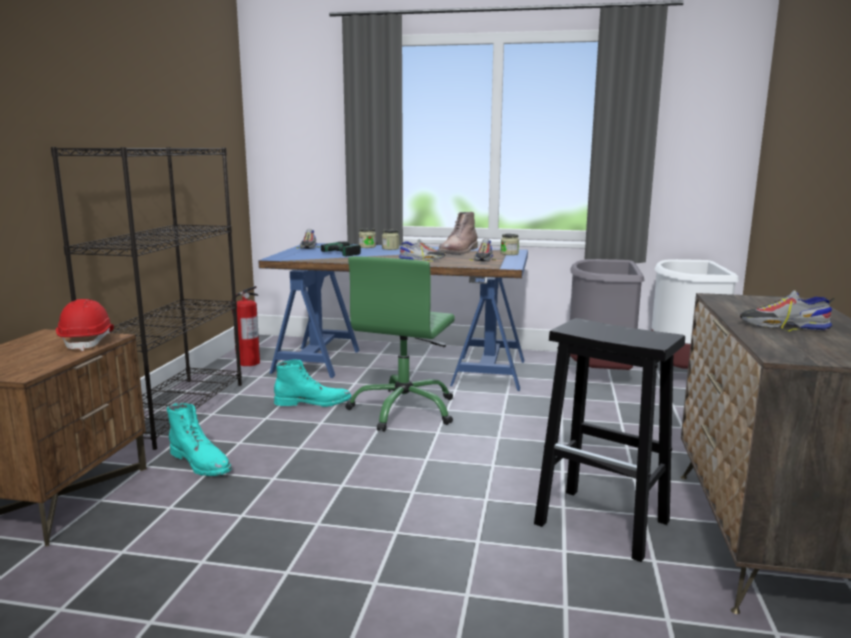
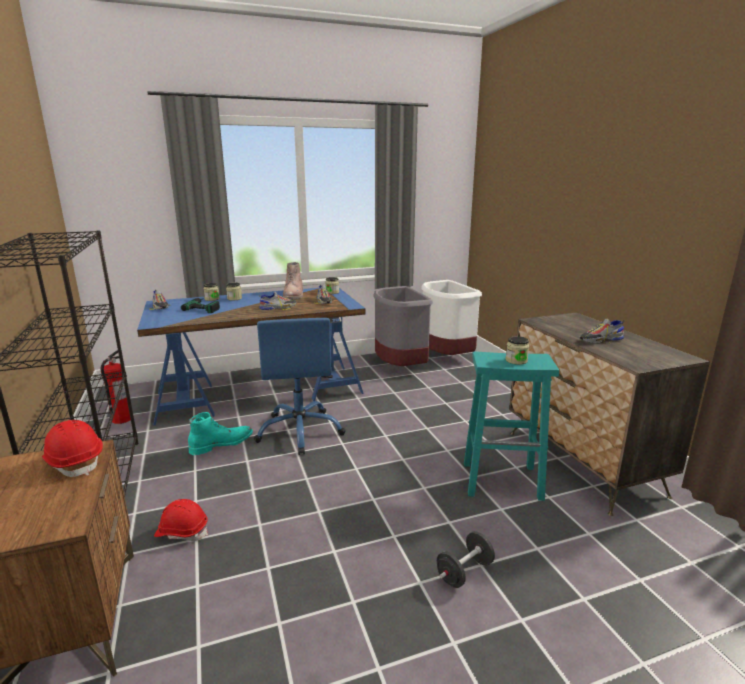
camera: 30 degrees left, 5 degrees up
(202, 463) = (182, 532): turquoise boot -> red hard hat
(404, 410) = (300, 431): green office chair -> blue office chair
(438, 593) = (464, 572): none -> black dumbbell
(604, 523) = (503, 480): black stool -> turquoise stool
(619, 334) = (516, 360): none -> jar

